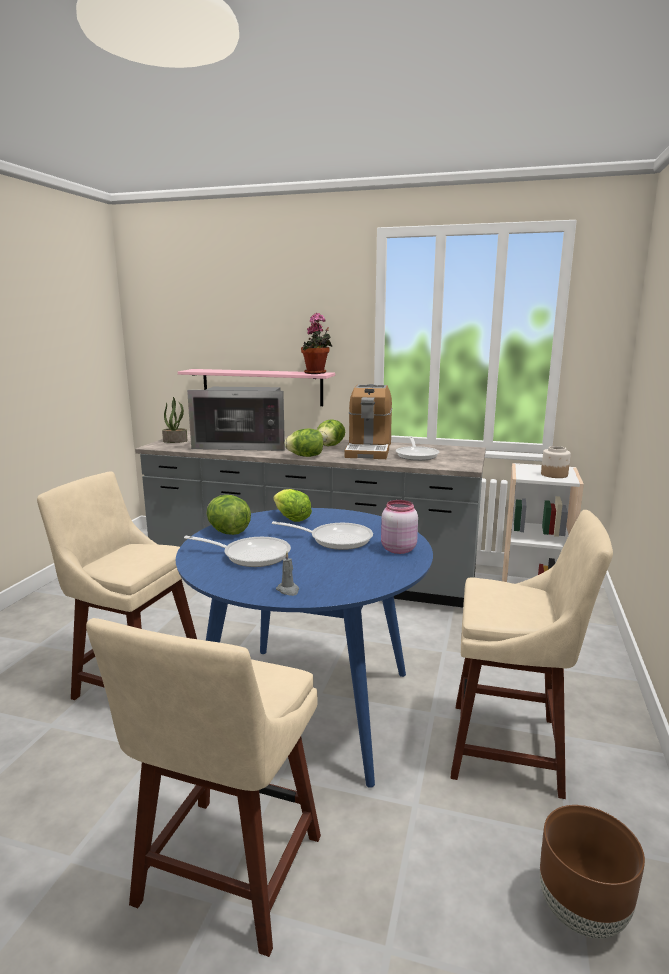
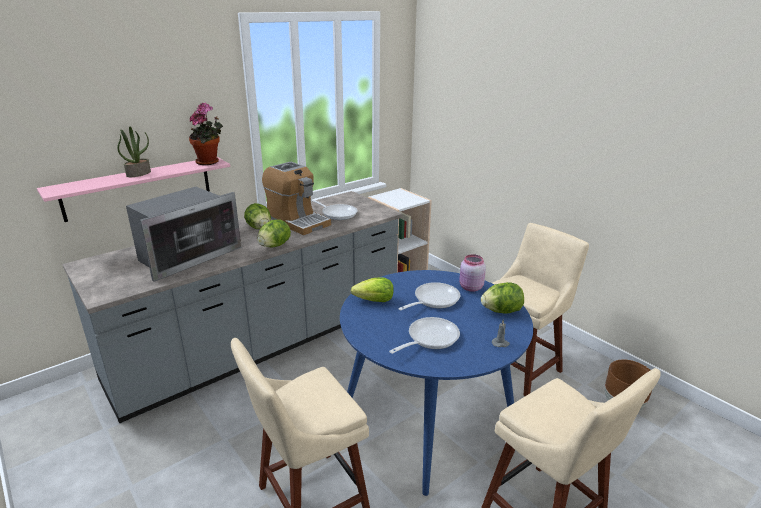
camera: 55 degrees left, 10 degrees up
(175, 441) = (103, 280): potted plant -> potted plant (138, 173)
(228, 532) = (371, 333): lettuce -> lettuce (501, 311)
(554, 475) = (407, 198): jar -> none

